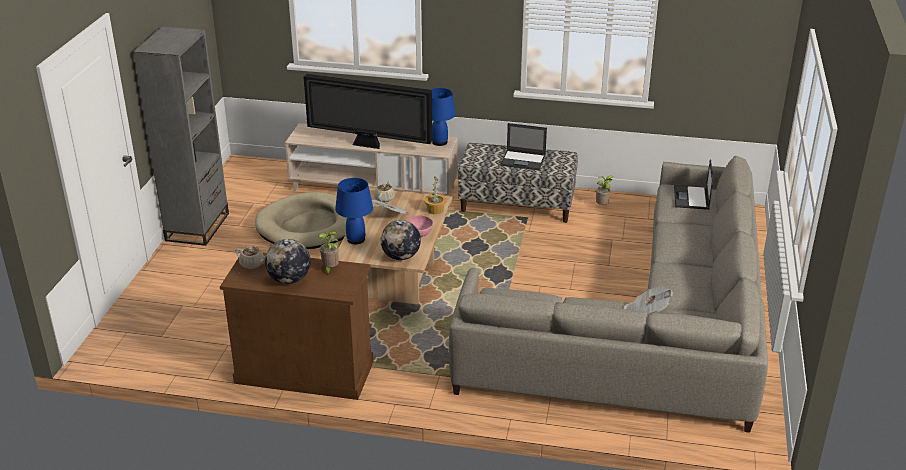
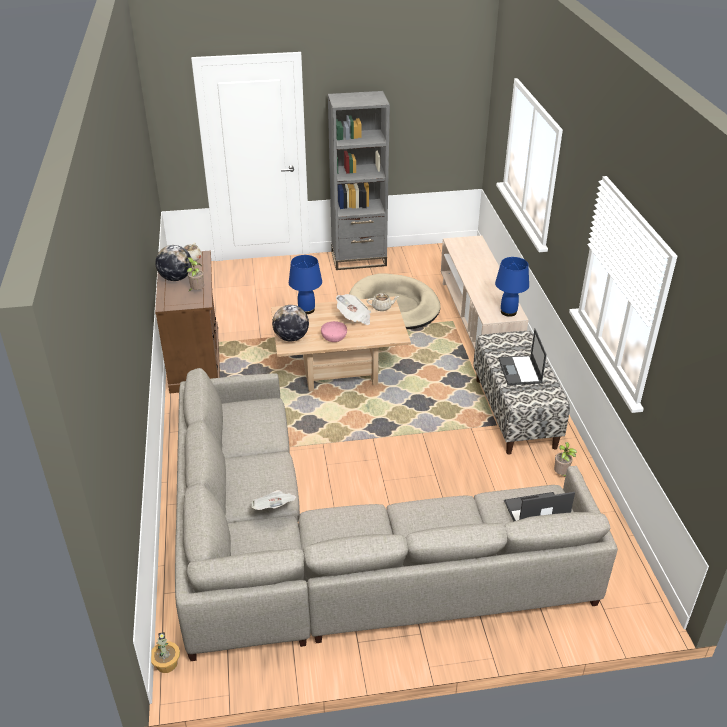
camera: 70 degrees right, 5 degrees up
(369, 145) = (470, 277): television -> none
(435, 210) = (379, 337): potted plant -> potted plant (166, 663)

